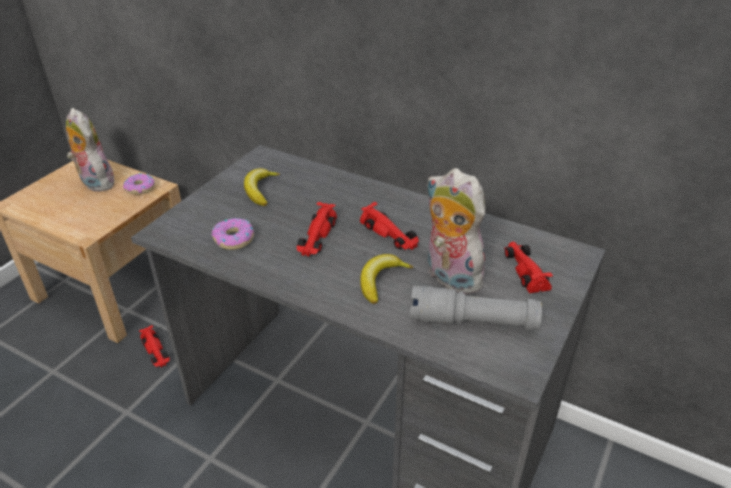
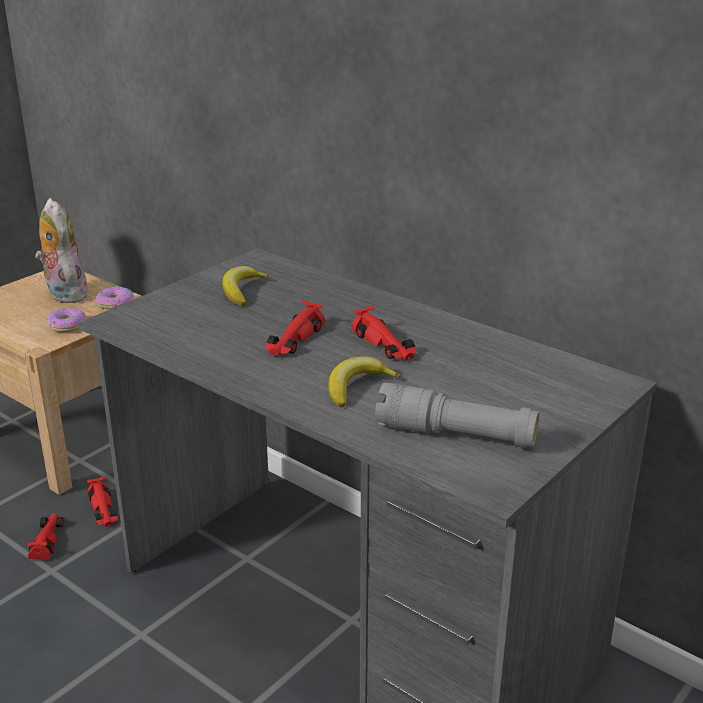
camera: 10 degrees right, 10 degrees down
(233, 239) = (195, 333): donut -> donut (67, 325)
(448, 277) = (442, 390): plush toy -> none
(525, 269) = (542, 392): red toy car -> red toy car (47, 539)

